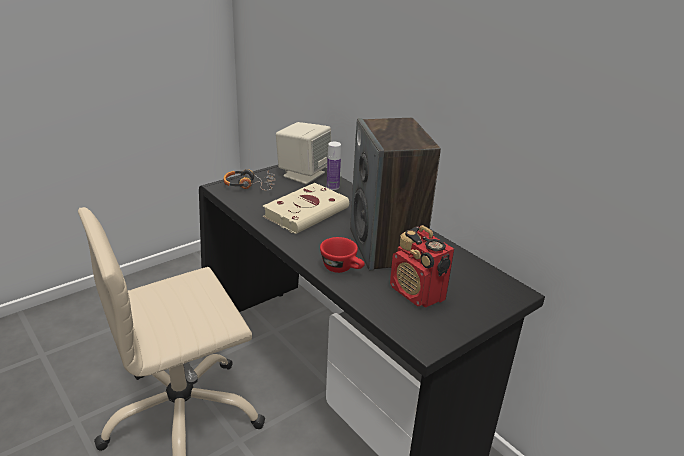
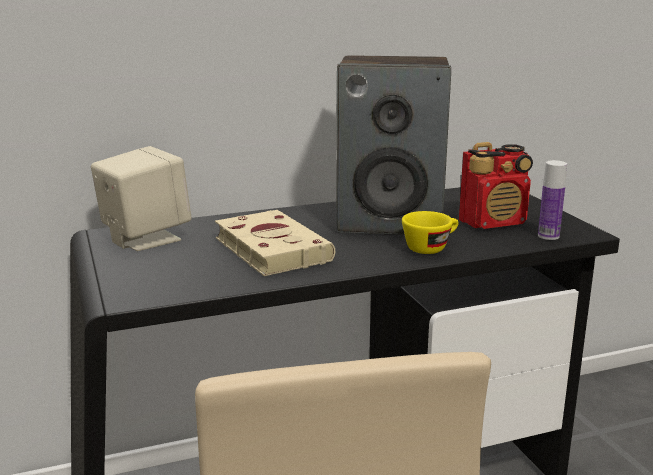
camera: 70 degrees left, 10 degrees down
(250, 185) = (143, 276): headphones -> none
(332, 187) = (206, 227): bottle -> bottle (548, 236)
(342, 268) = (431, 247): red cup -> yellow cup

